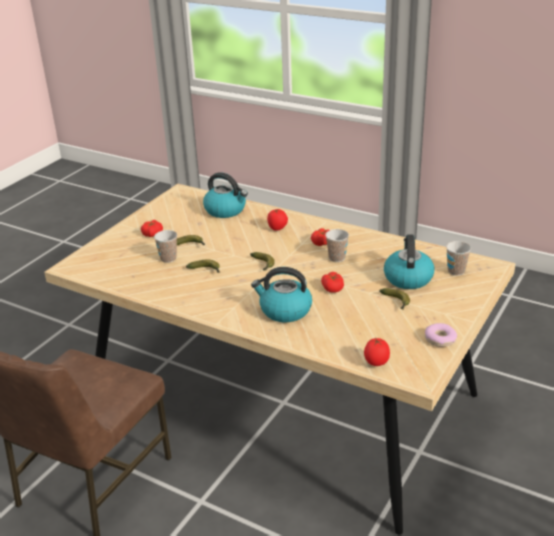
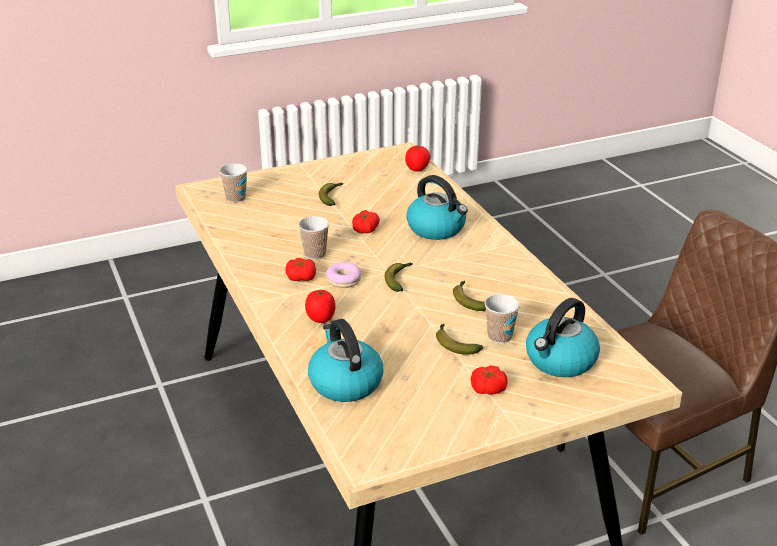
camera: 145 degrees left, 0 degrees up
(407, 278) = (286, 210): kettle -> kettle (560, 361)
(440, 339) = (346, 164): donut -> donut (343, 280)

